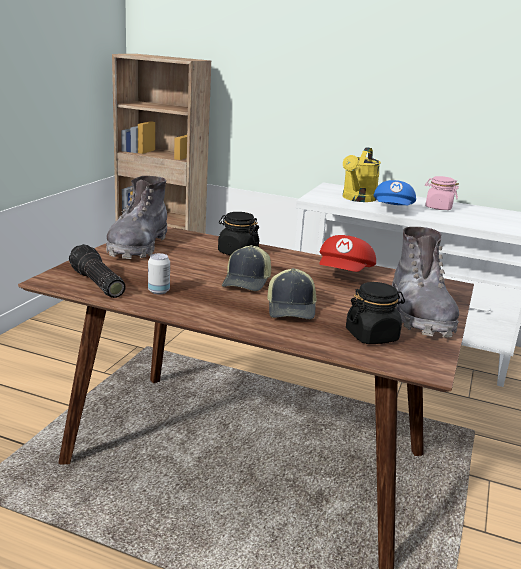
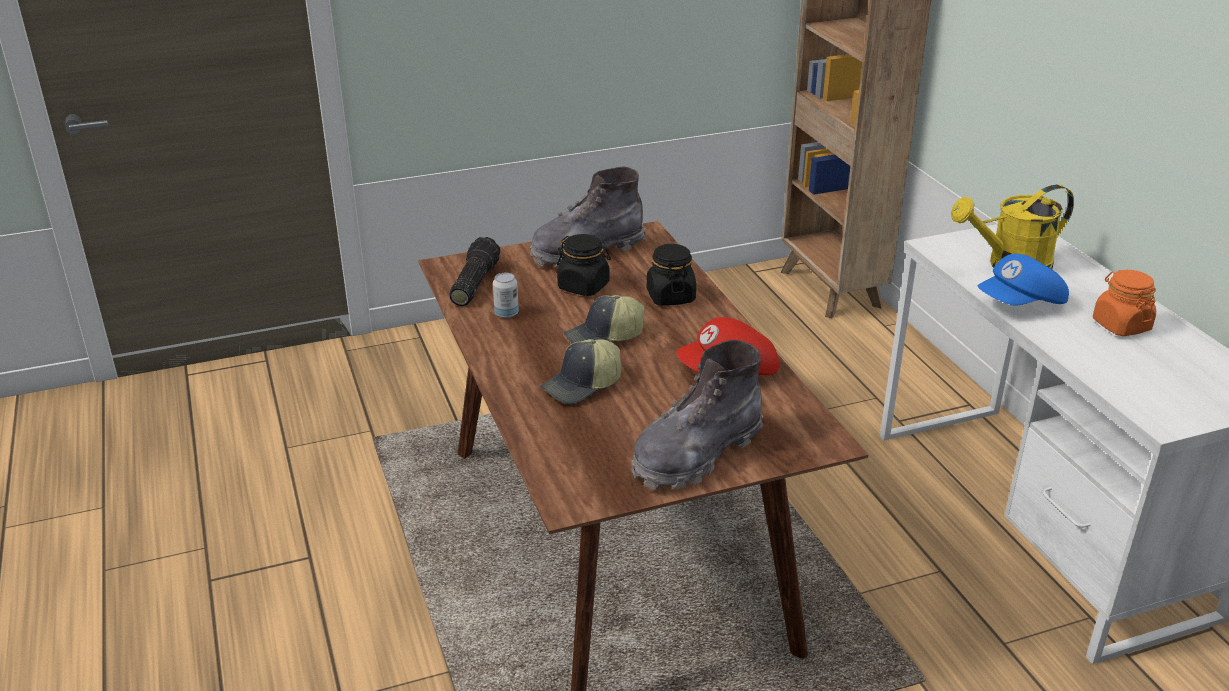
camera: 50 degrees right, 10 degrees up
(372, 336) = (593, 449): black jar -> black jar (584, 286)
(438, 207) = (1120, 325): pink jar -> orange jar

